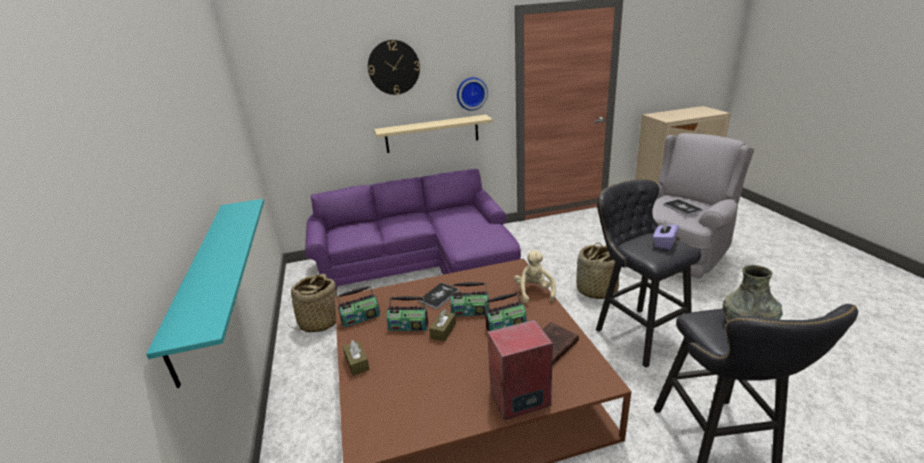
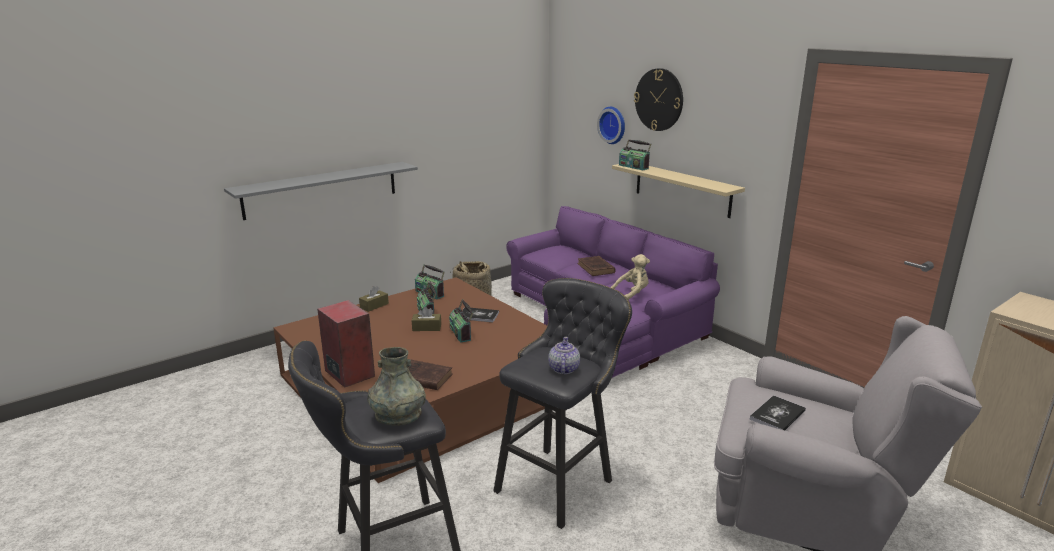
camera: 65 degrees right, 5 degrees down
(201, 281) = (322, 189): turquoise shelf -> grey shelf
(409, 222) = (596, 269): none -> brown book
(471, 93) = (732, 154): wall clock -> wall clock (613, 125)
(505, 325) = (446, 352): radio -> radio (634, 167)
(534, 292) = (513, 358): beige plush toy -> beige plush toy (632, 294)
(596, 290) = (632, 442): basket -> none
(664, 243) = (563, 369): purple tissue box -> teapot

